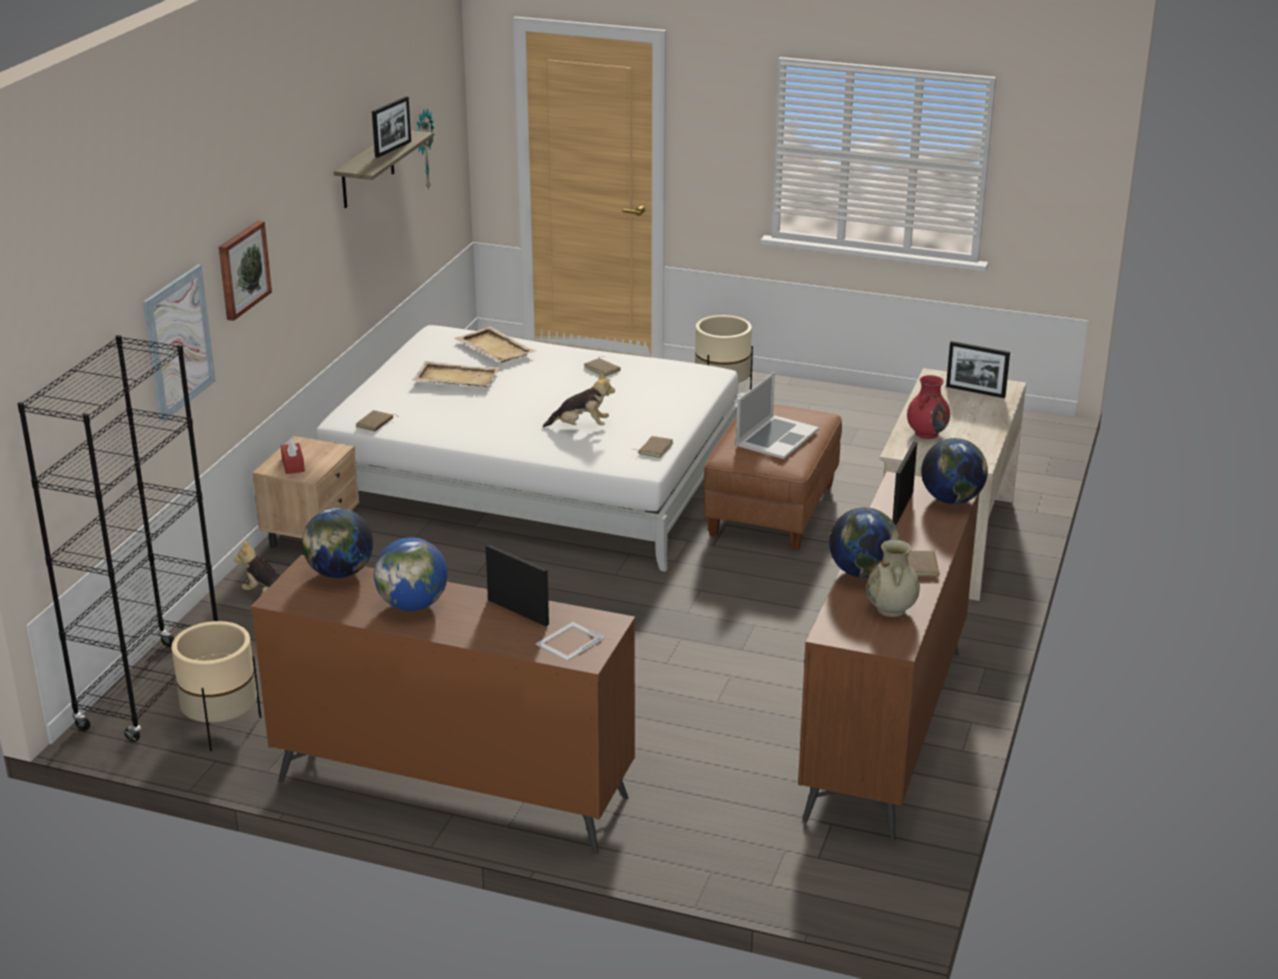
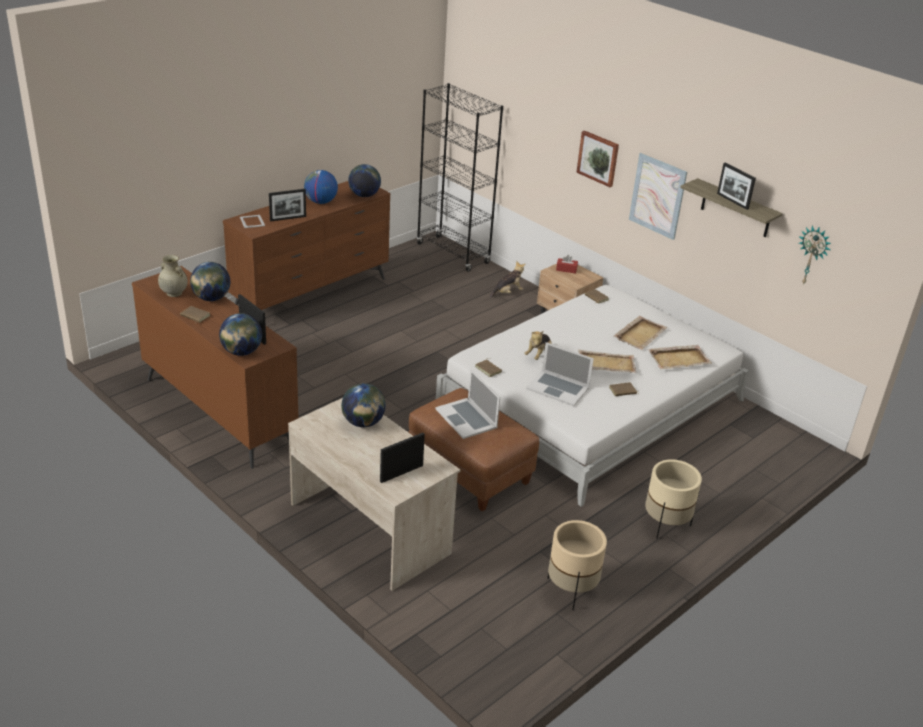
camera: 115 degrees right, 5 degrees up
(178, 342) = (543, 149): picture -> picture (657, 196)
(222, 727) = (410, 261): beige planter -> beige planter (571, 589)
(555, 385) = (605, 363): none -> beige tray
(644, 401) = (558, 388): none -> laptop
(927, 433) = (363, 423): red vase -> globe

